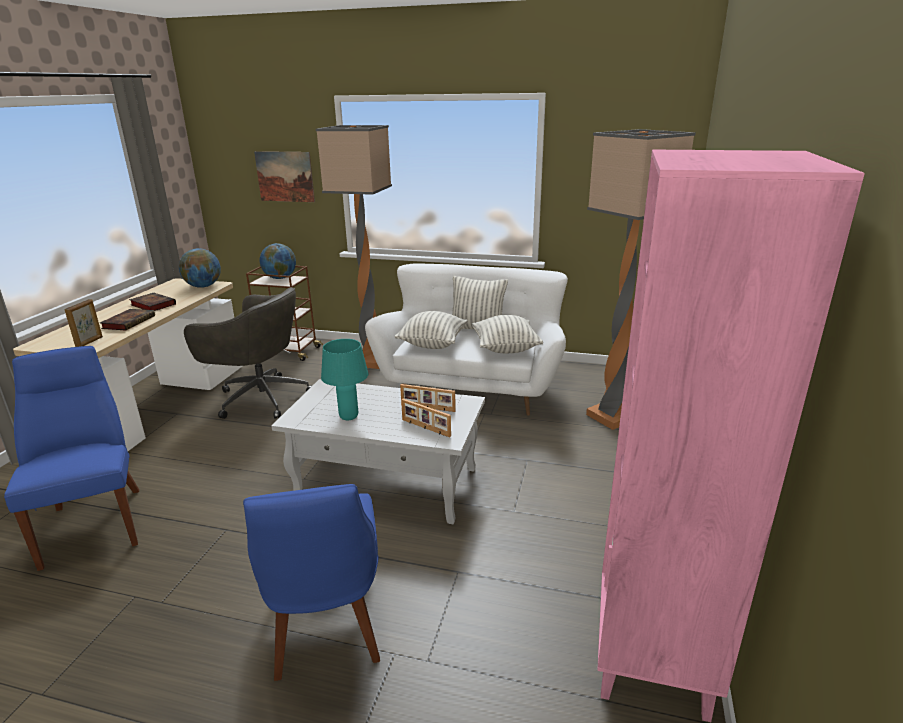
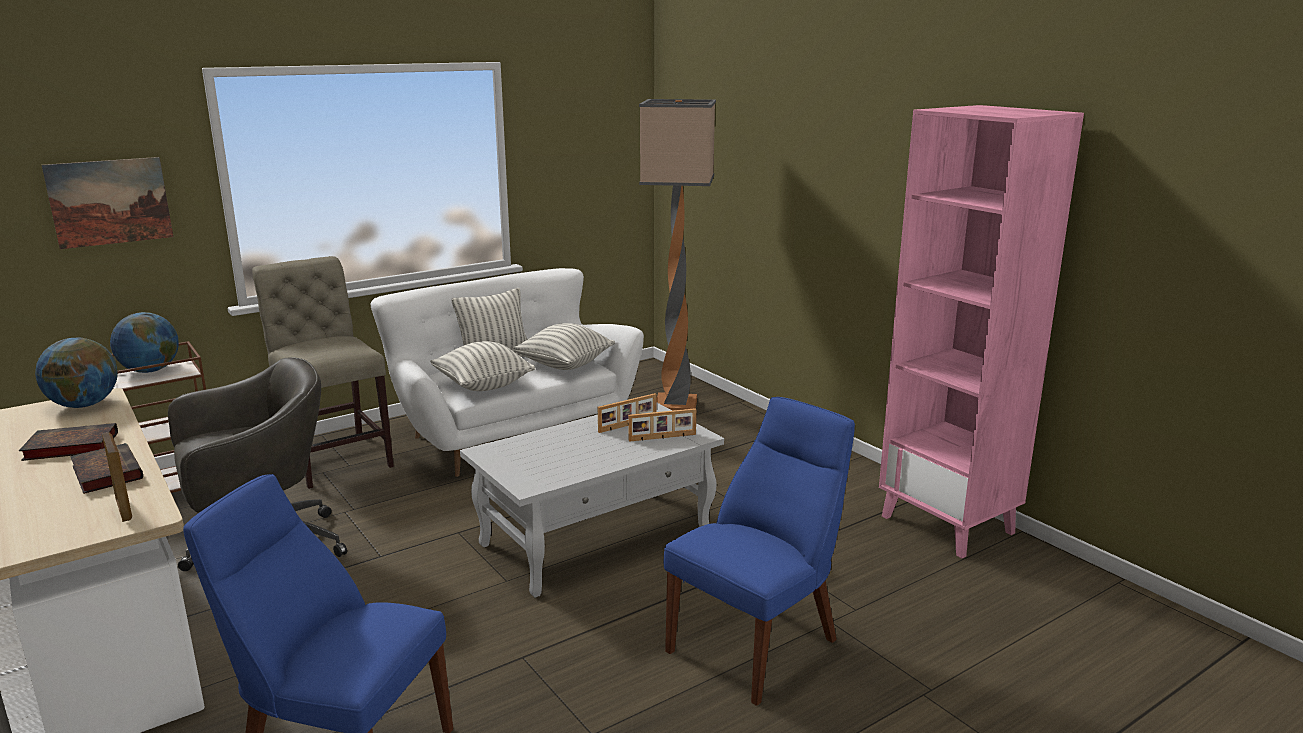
camera: 50 degrees left, 5 degrees down
(326, 626) = (758, 643): blue chair -> blue chair turned 75 degrees counterclockwise
(349, 416) = (576, 460): turquoise table lamp -> none
(372, 361) = (335, 457): floor lamp -> beige chair

